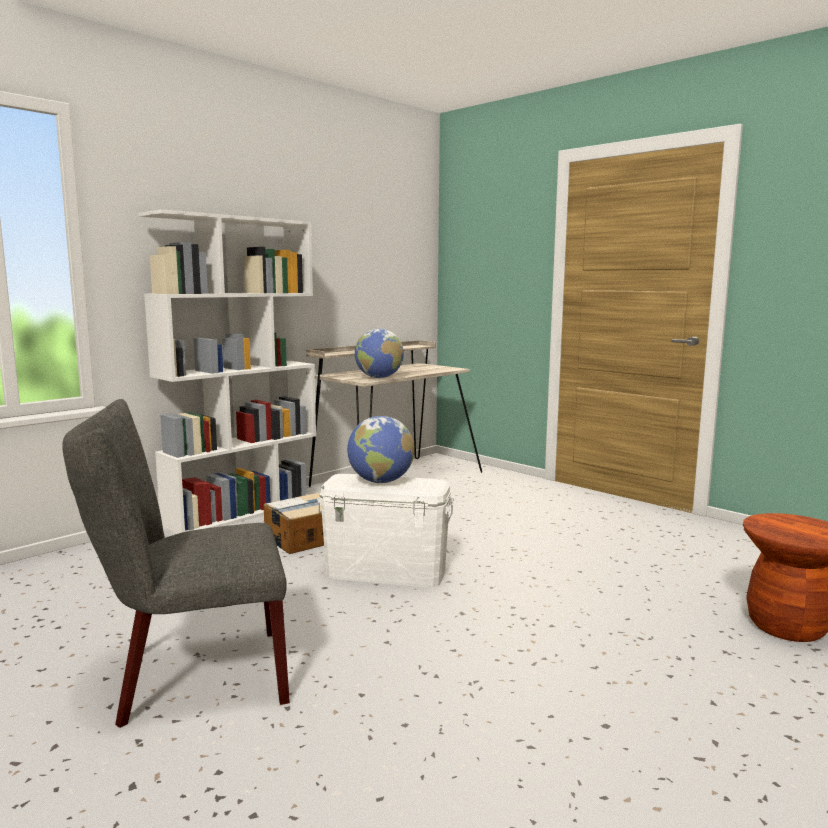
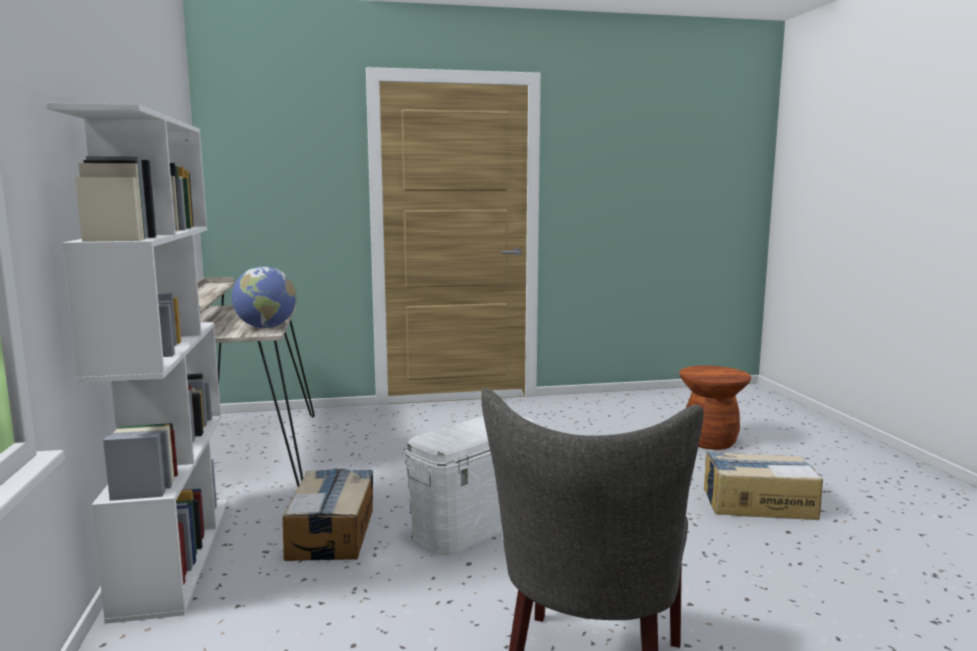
camera: 55 degrees left, 0 degrees up
(381, 481) = (469, 430): globe -> none
(655, 690) = (757, 502): none -> cardboard box

